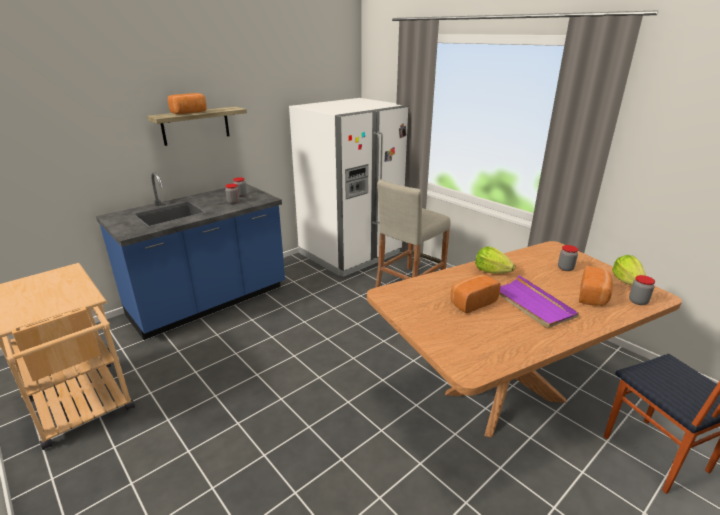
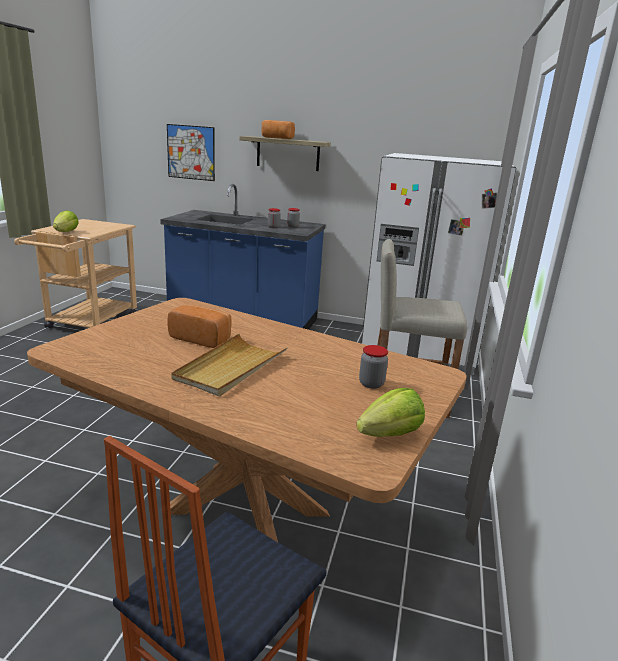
camera: 55 degrees right, 5 degrees down
(72, 150) = (191, 152): none -> picture
(491, 271) = (296, 341): lettuce -> lettuce (66, 232)
(530, 304) = (231, 368): purple tray -> beige tray
(593, 296) = (300, 407): bread -> none
(638, 301) = (324, 444): jar -> none

